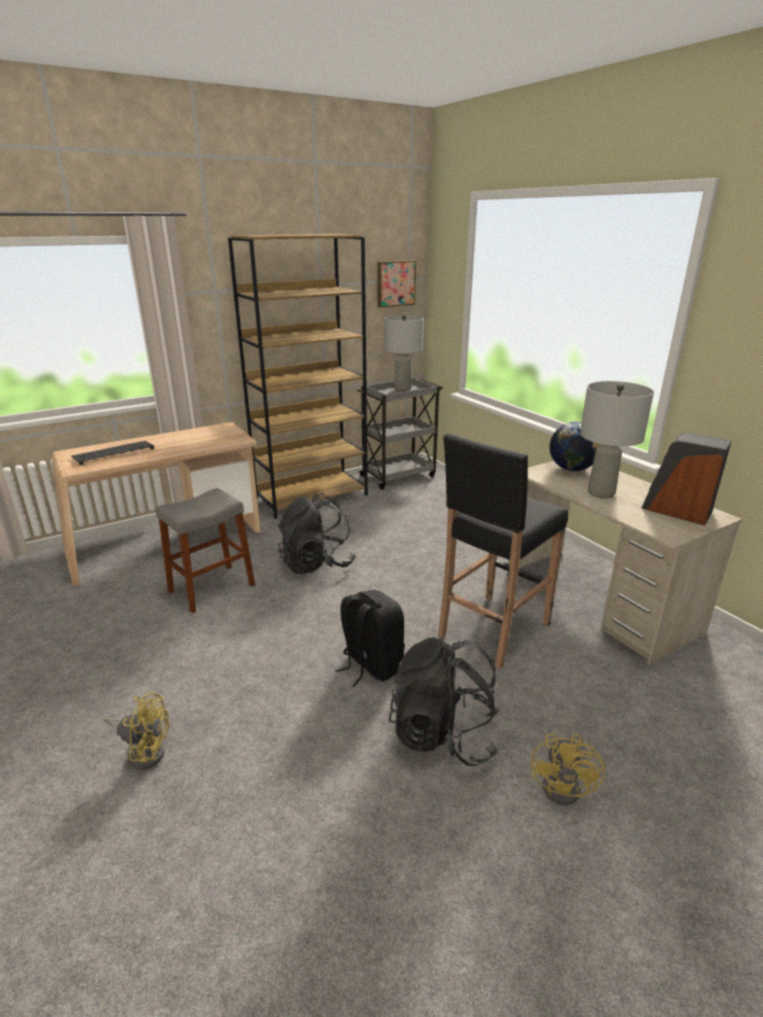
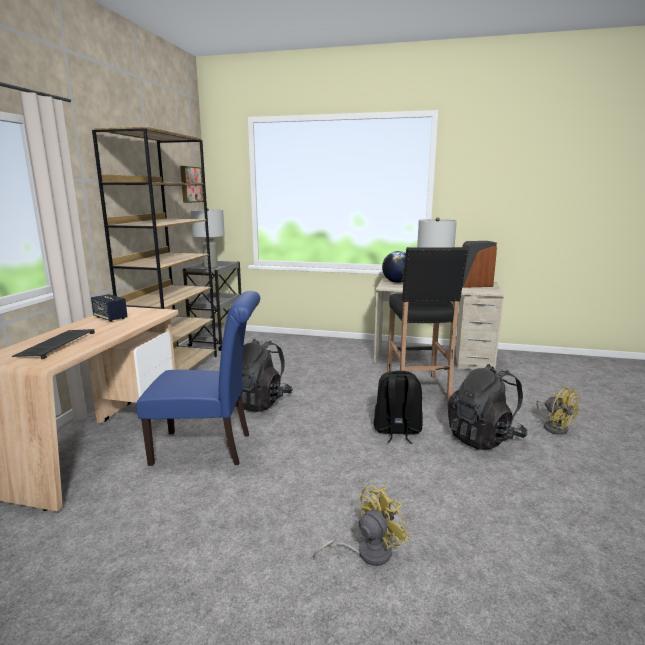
camera: 45 degrees left, 10 degrees down
(196, 435) = (110, 318): none -> speaker
(211, 588) = (208, 448): grey stool -> blue chair

